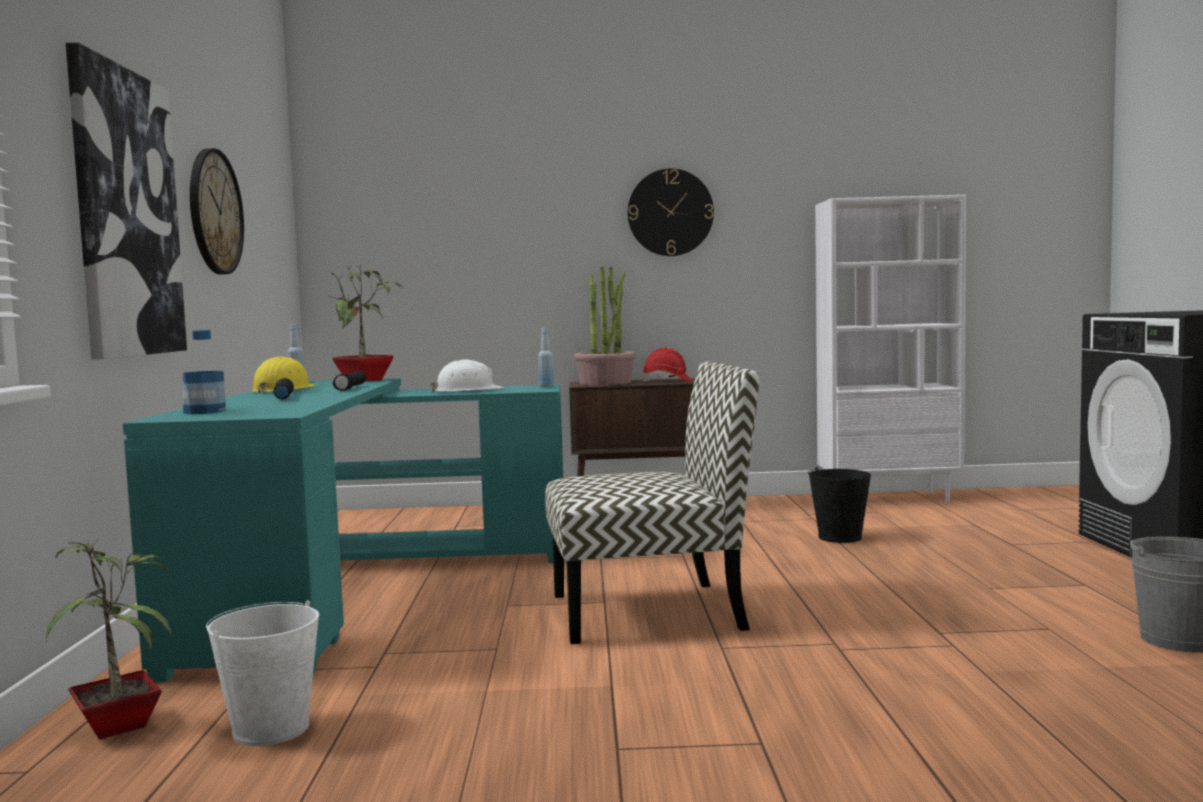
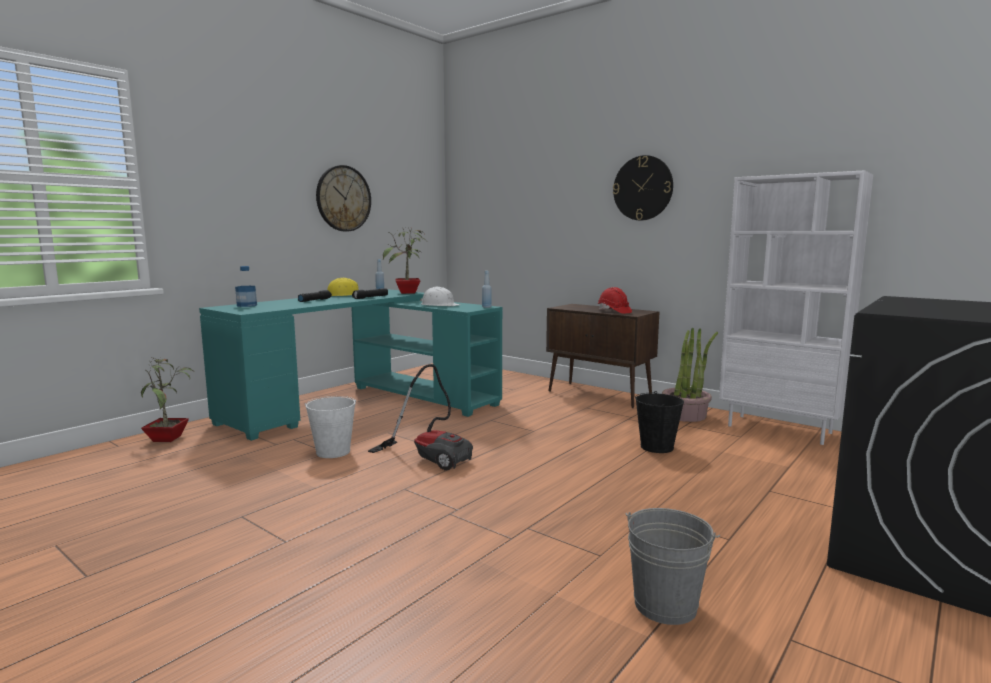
camera: 40 degrees right, 5 degrees up
(126, 213) = (250, 206): picture -> none
(271, 729) = (190, 457): white bucket -> white bucket (333, 452)
(606, 382) = (581, 307): potted plant -> potted plant (685, 415)
(650, 611) = (431, 457): chair -> vacuum cleaner

